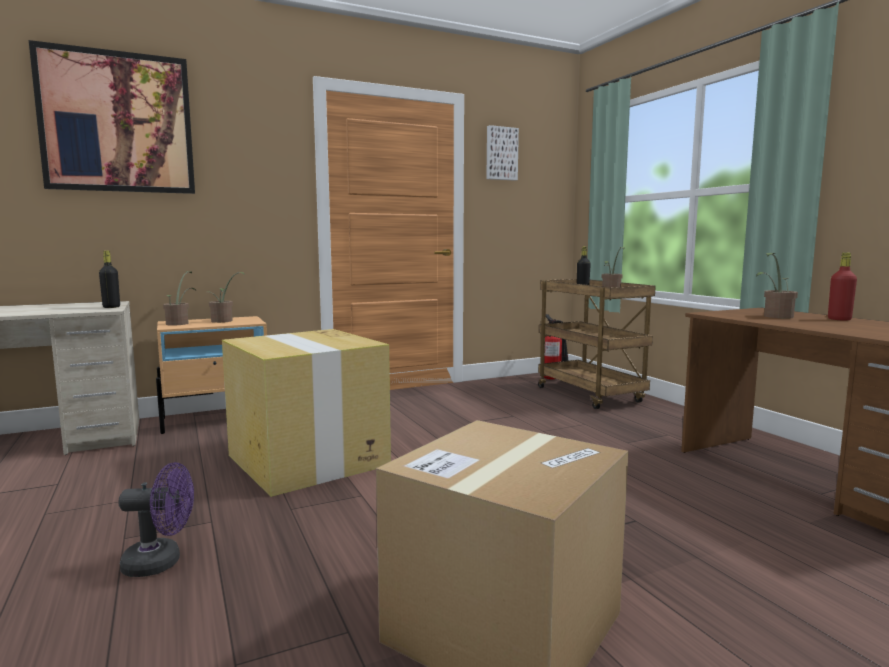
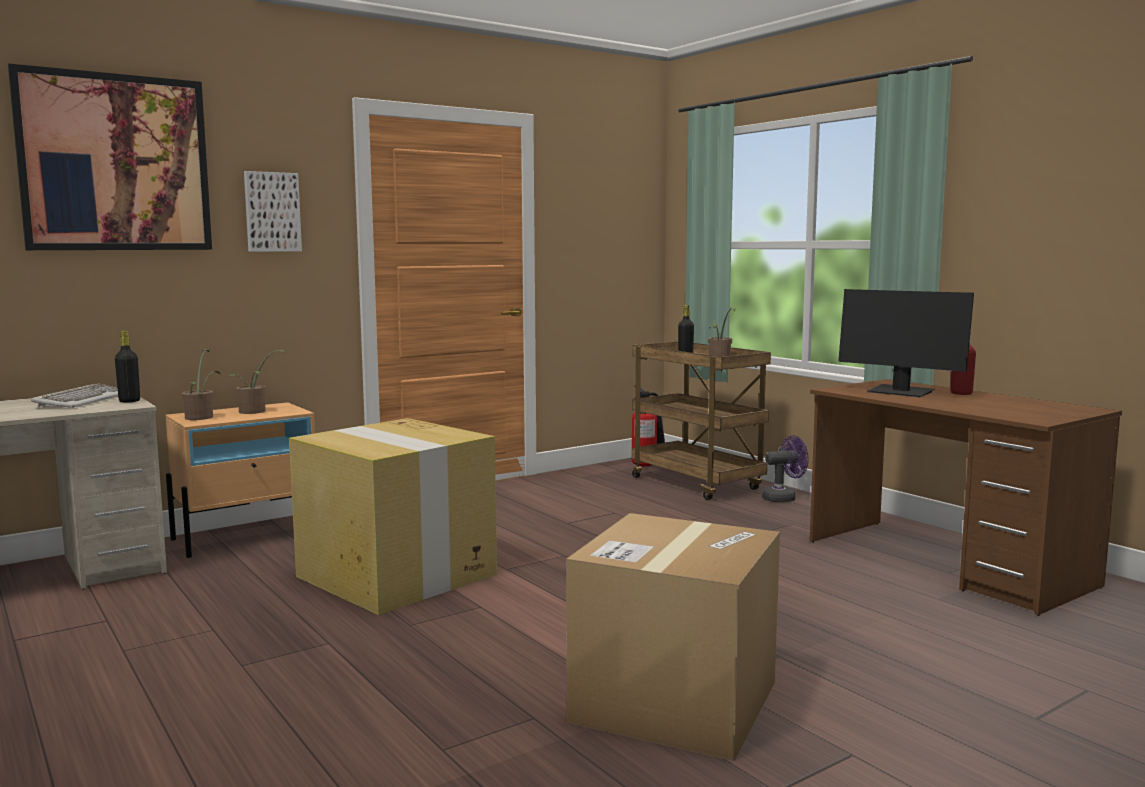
camera: 10 degrees left, 0 degrees up
(79, 306) = (82, 400): none -> keyboard
(161, 563) = (304, 682): purple fan -> purple fan (783, 498)
(501, 153) = (578, 186): picture -> picture (272, 212)
(775, 317) = (901, 392): potted plant -> monitor

